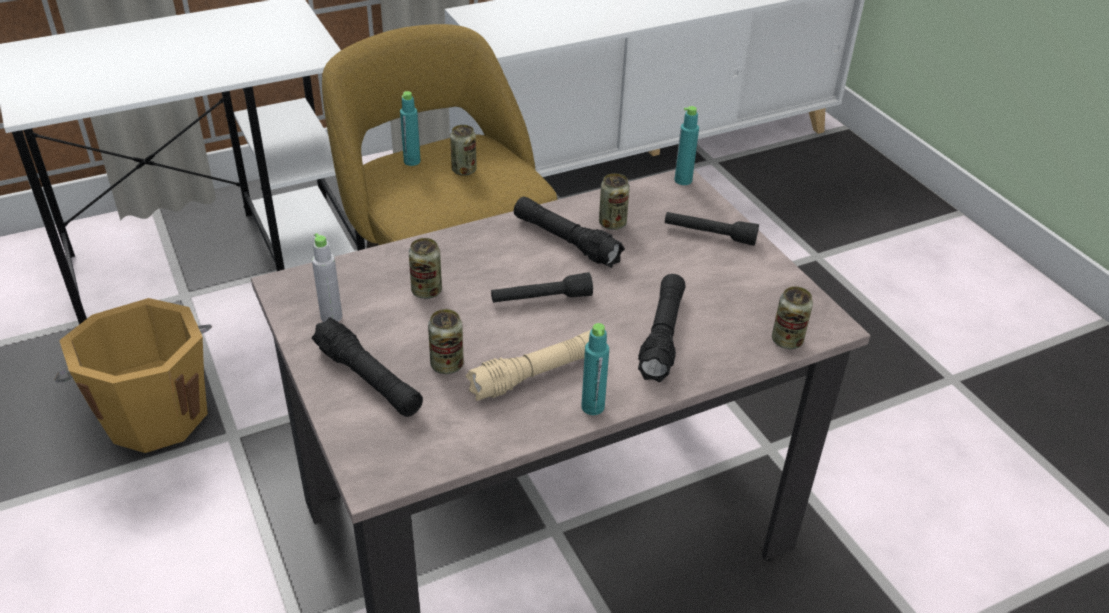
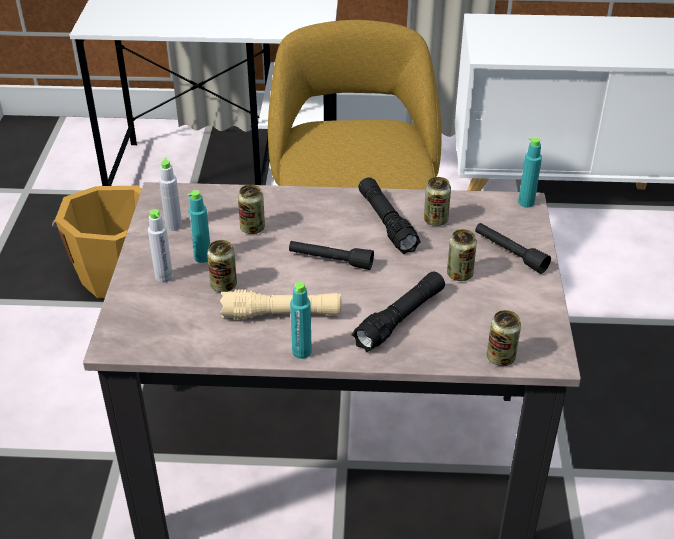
camera: 30 degrees right, 0 degrees up
(368, 379) = (164, 277): black flashlight -> grey bottle
(412, 161) = (335, 130): turquoise bottle -> turquoise bottle (202, 257)
(464, 170) = (369, 147): can -> can (459, 274)

